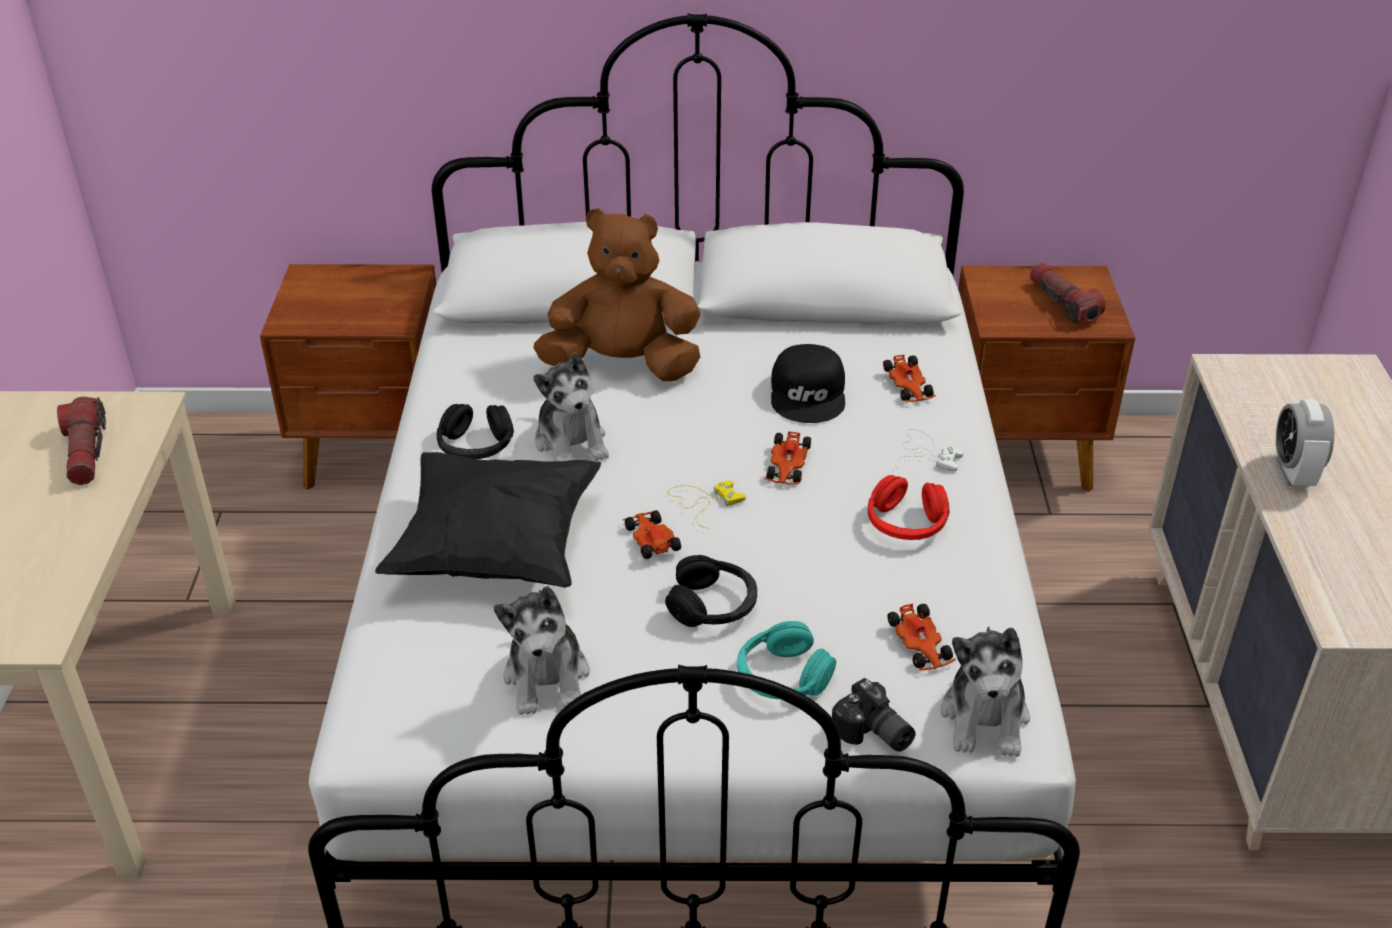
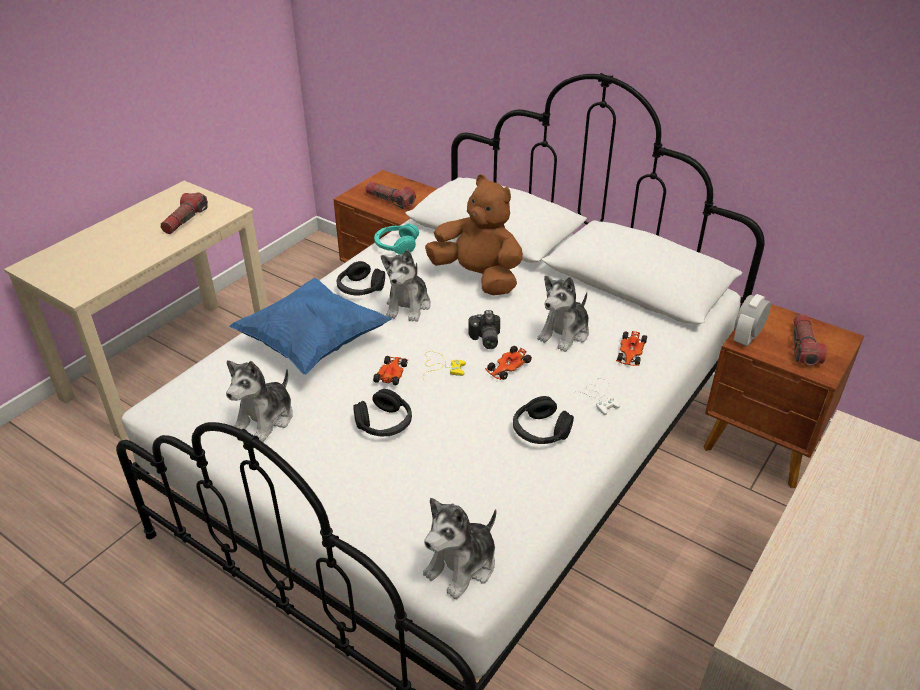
camera: 35 degrees right, 0 degrees up
(356, 306) = (390, 200): none -> flashlight
(496, 549) = (313, 344): black pillow -> blue pillow
(782, 677) = (376, 480): turquoise headphones -> turquoise headphones (396, 246)
(809, 394) = (565, 333): black cap -> plush toy
(873, 734) = (389, 538): camera -> camera (484, 339)
(906, 523) = (540, 431): red headphones -> black headphones
(920, 645) = (471, 503): toy car -> none
(1293, 472) = (827, 520): alarm clock -> alarm clock (746, 337)

